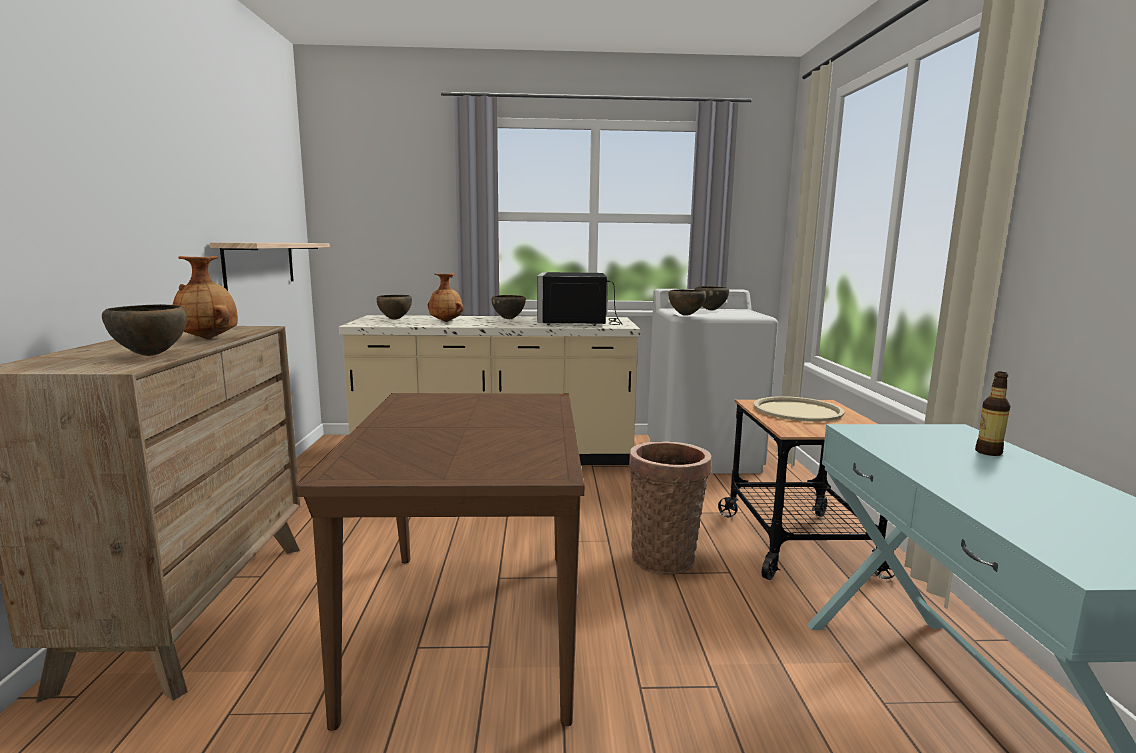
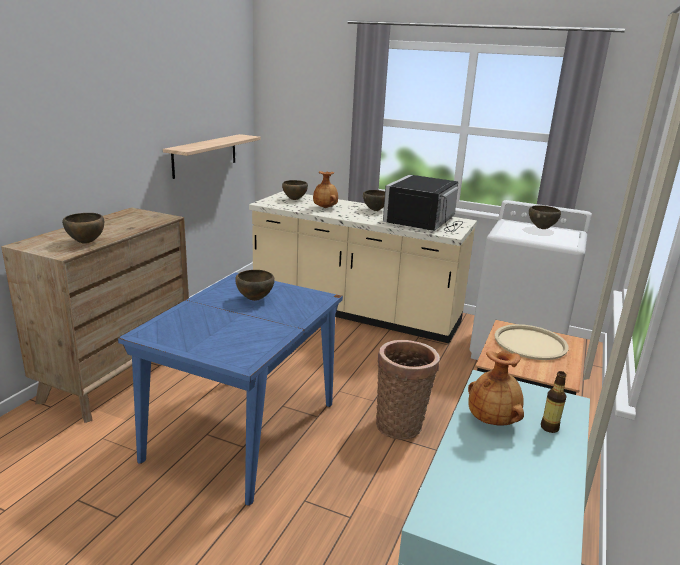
camera: 25 degrees right, 10 degrees up
(209, 338) = (129, 227): brown vase -> brown vase (492, 420)
(470, 623) = (244, 429): brown dining table -> blue dining table
(685, 315) = (502, 234): brown bowl -> brown bowl (254, 299)

